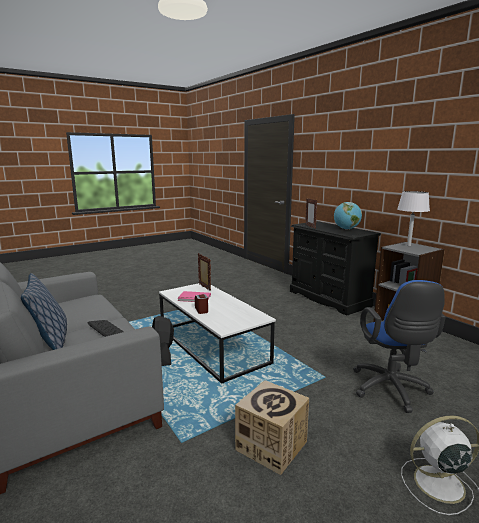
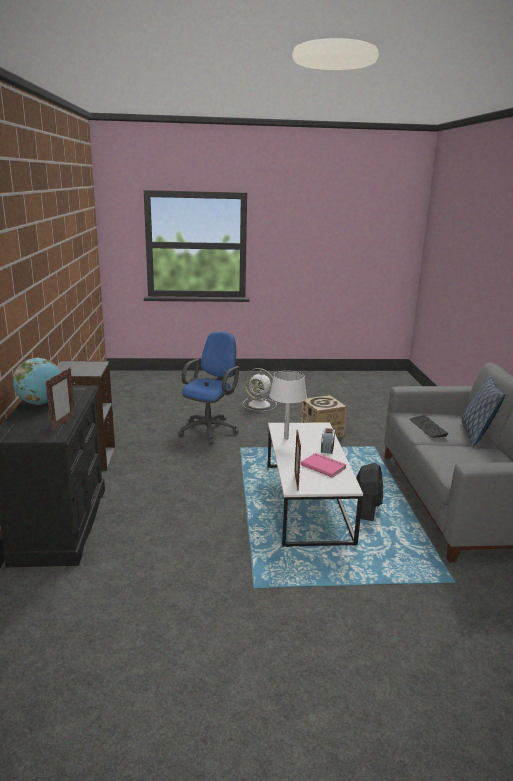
camera: 150 degrees left, 5 degrees up
(408, 245) = (72, 370): white table lamp -> white table lamp (286, 438)

